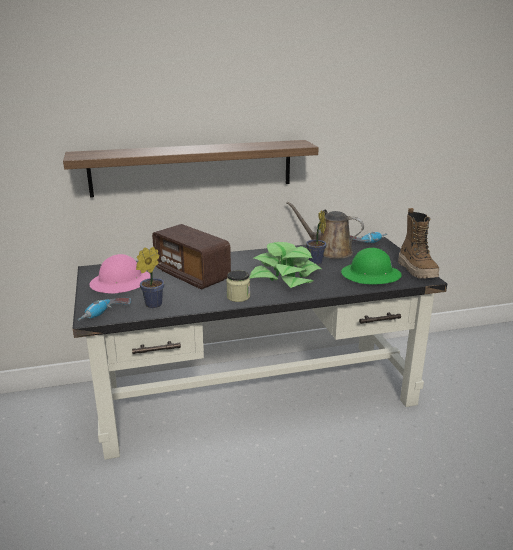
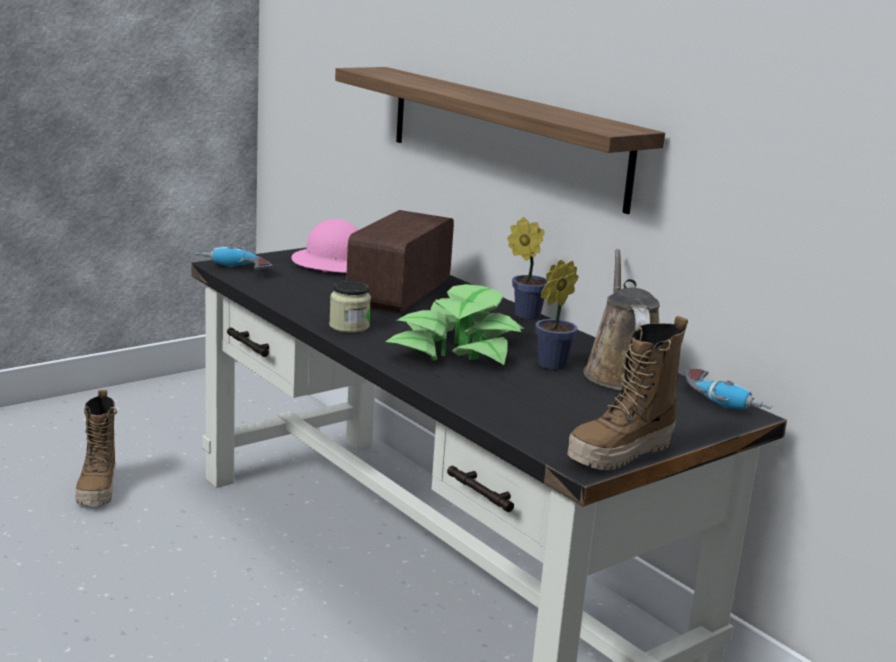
camera: 65 degrees right, 5 degrees down
(79, 518) = (98, 490): none -> boot
(151, 305) = (280, 285): potted plant -> potted plant (524, 315)
(371, 275) = (540, 412): green hard hat -> none

